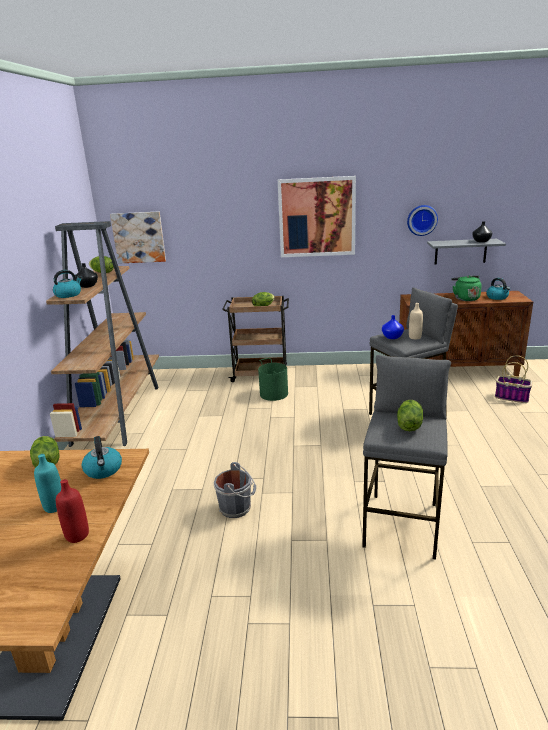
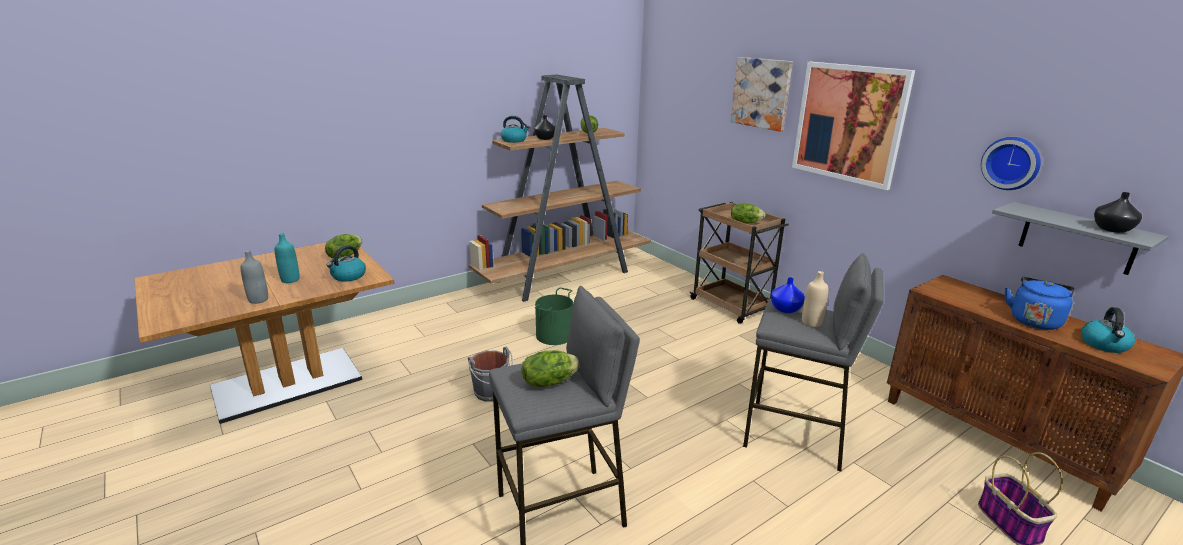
camera: 50 degrees right, 0 degrees up
(77, 535) = (258, 300): red bottle -> grey bottle
(139, 237) = (667, 107): picture -> picture (761, 93)
(273, 394) = (704, 329): green bucket -> green bucket (554, 335)
(465, 298) = (1034, 320): green kettle -> blue kettle

